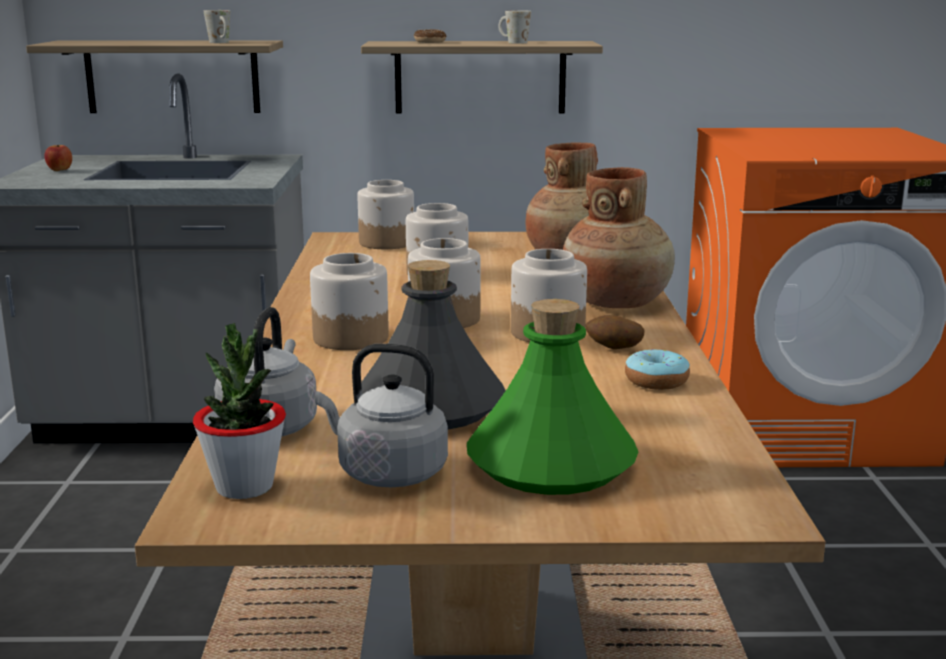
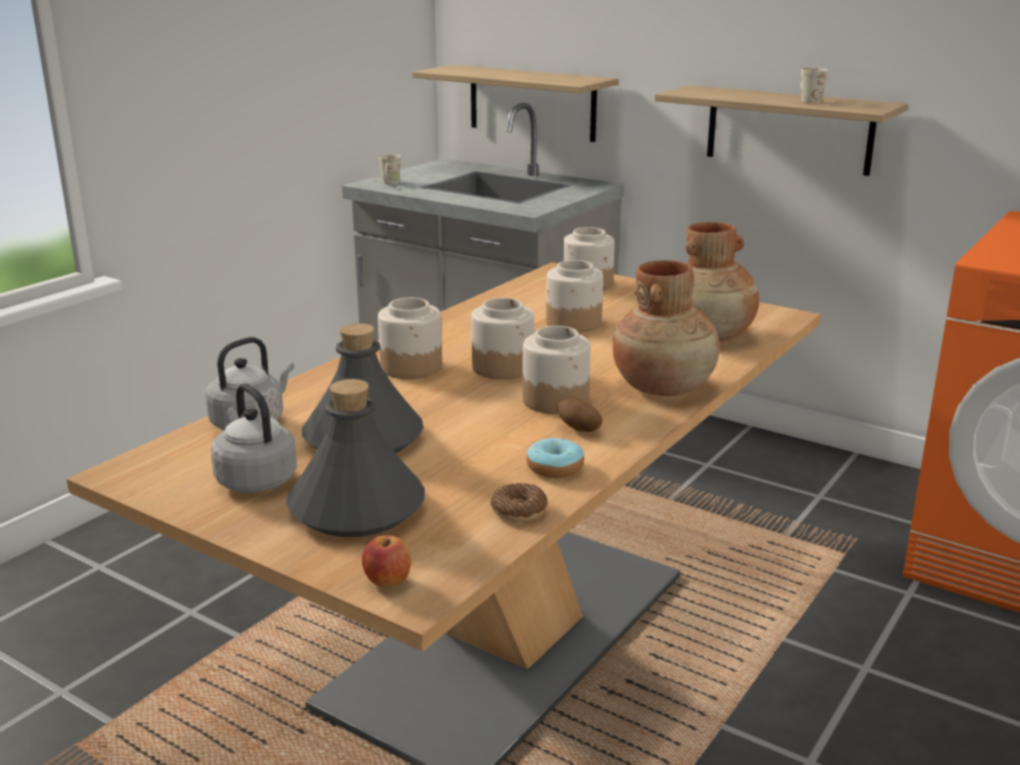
camera: 35 degrees right, 5 degrees up
(59, 170) = (421, 175): apple -> apple (387, 582)
(221, 43) = (553, 79): white mug -> white mug (390, 184)
(244, 487) = (169, 461): potted plant -> none
(430, 42) = (733, 93): donut -> donut (519, 511)
(550, 465) = (356, 509): green bottle -> grey bottle

